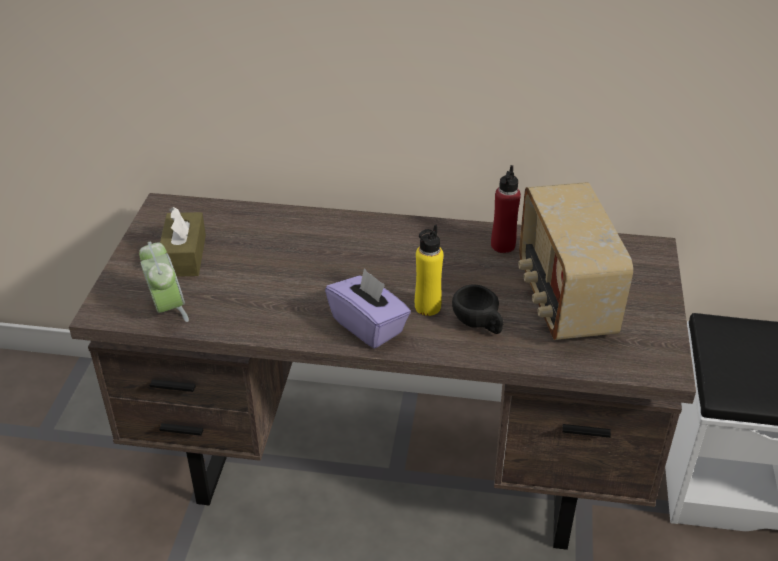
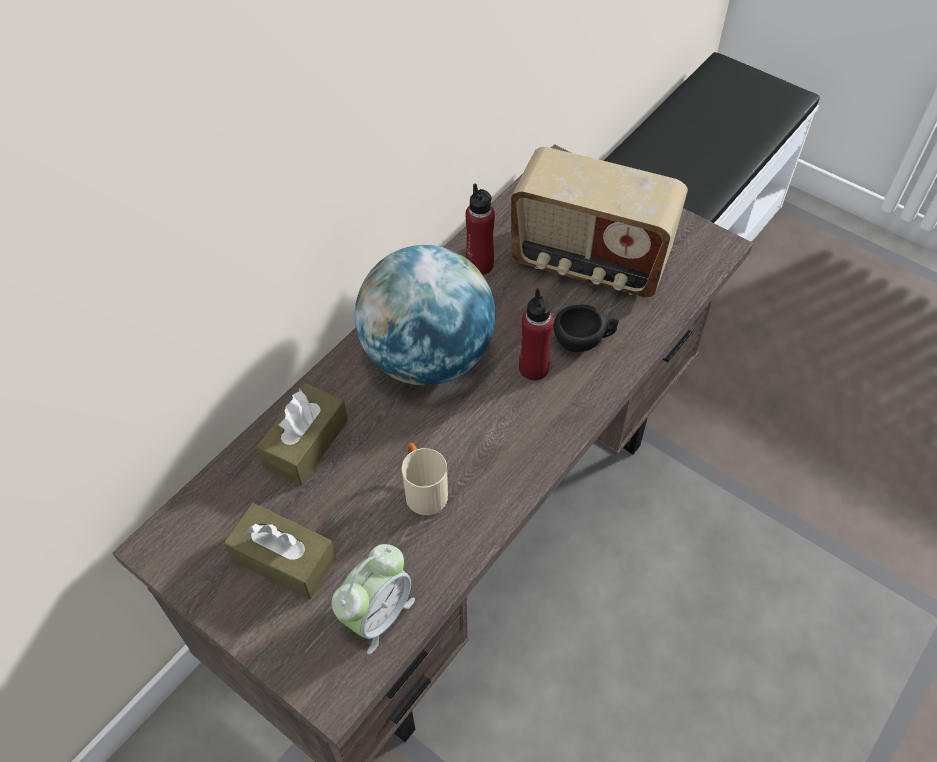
camera: 60 degrees left, 15 degrees up
(167, 309) = (377, 615): alarm clock -> alarm clock turned 120 degrees clockwise
(277, 230) = (306, 443): none -> brown tissue box
(277, 293) = (423, 490): none -> beige mug
(368, 326) = (531, 430): purple tissue box -> none
(392, 253) = (427, 357): none -> globe
(427, 307) = (533, 368): yellow bottle -> red bottle

